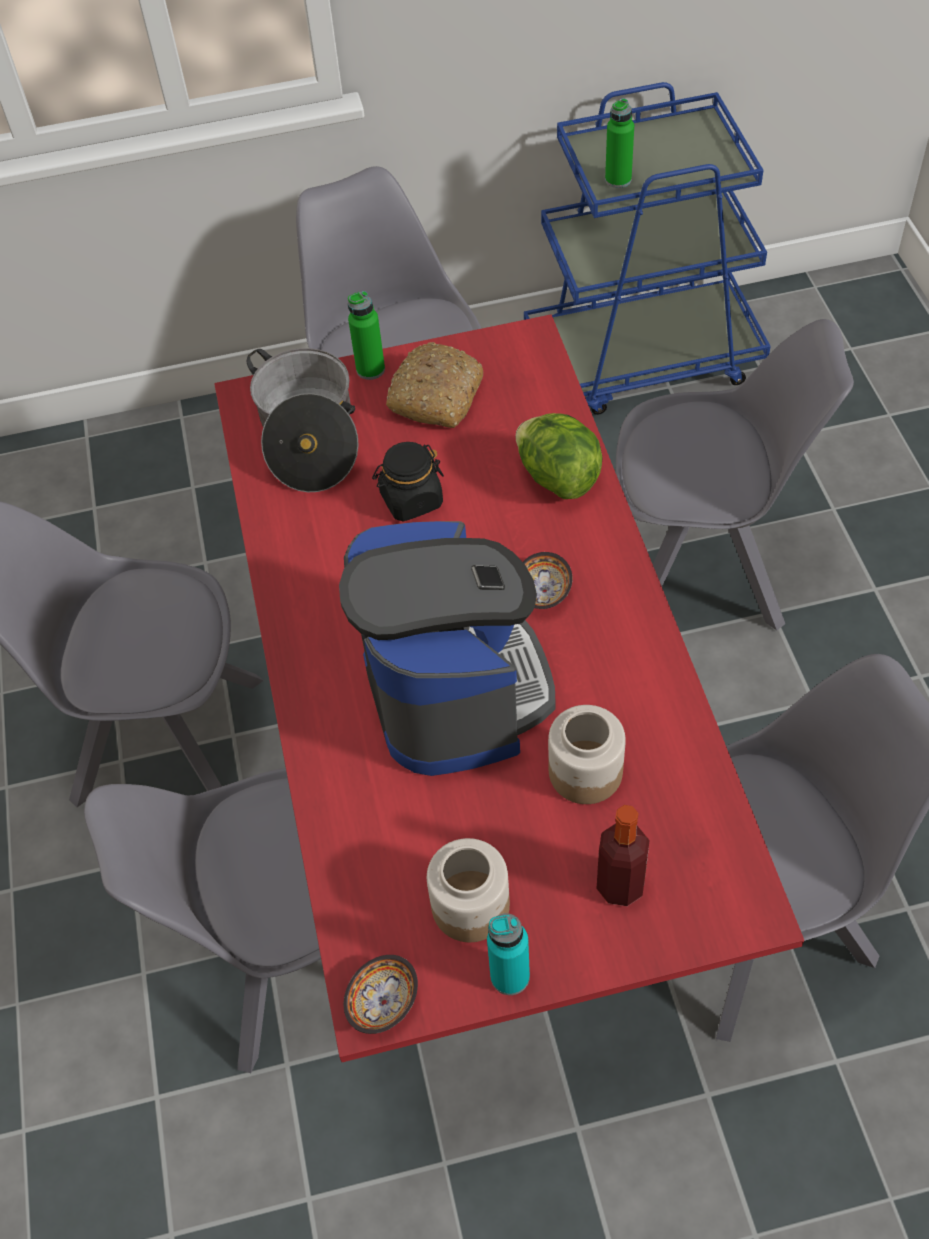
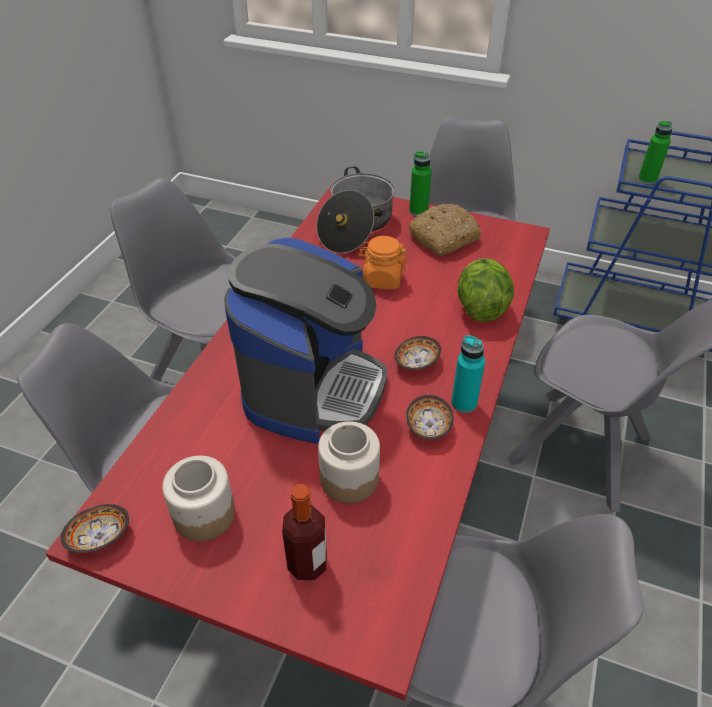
camera: 30 degrees right, 10 degrees down
(411, 500) = (382, 279): black jar -> orange jar
(510, 976) = (185, 574): turquoise bottle -> turquoise bottle (464, 403)
(617, 663) = (428, 426): none -> bowl

